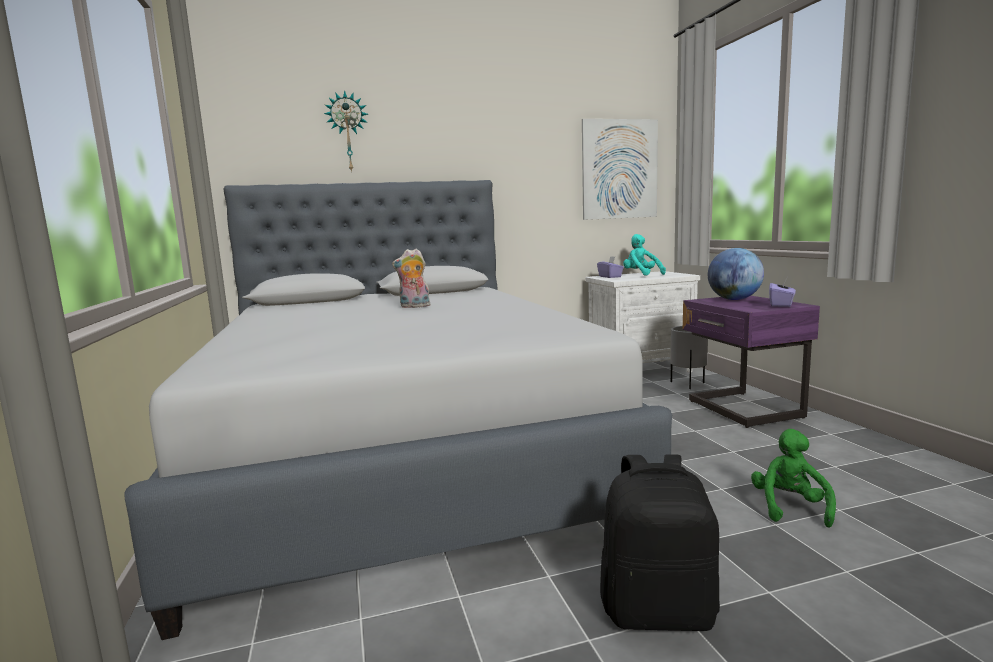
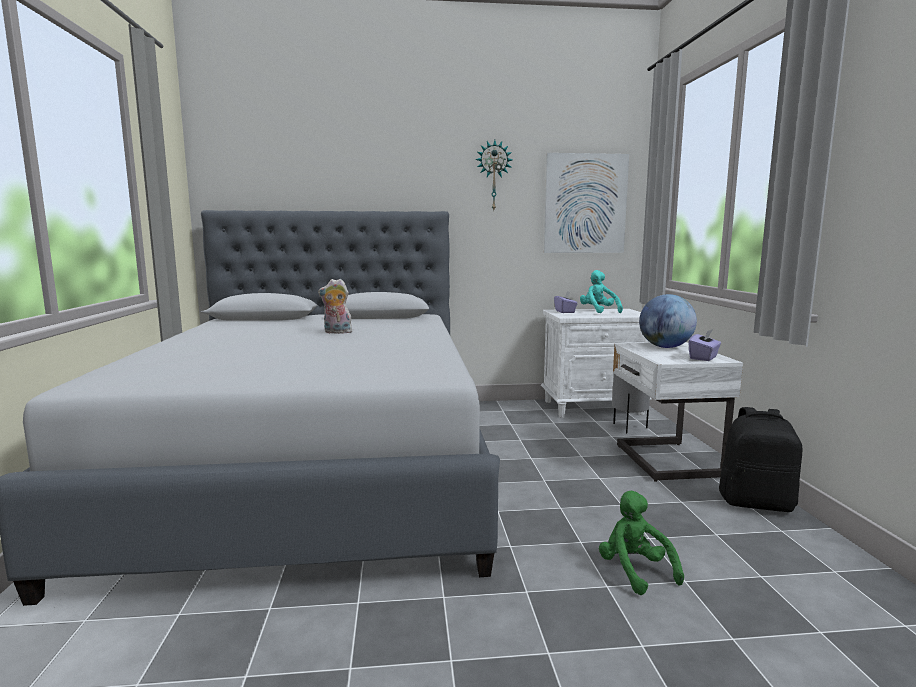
camera: 10 degrees right, 0 degrees up
(347, 132) = (315, 164): wall clock -> wall clock (493, 176)
(658, 610) = (431, 652): black backpack -> black backpack (756, 503)
(742, 410) = (664, 461): purple nightstand -> white nightstand
(789, 507) = (635, 571): green plush toy -> green plush toy turned 45 degrees counterclockwise

